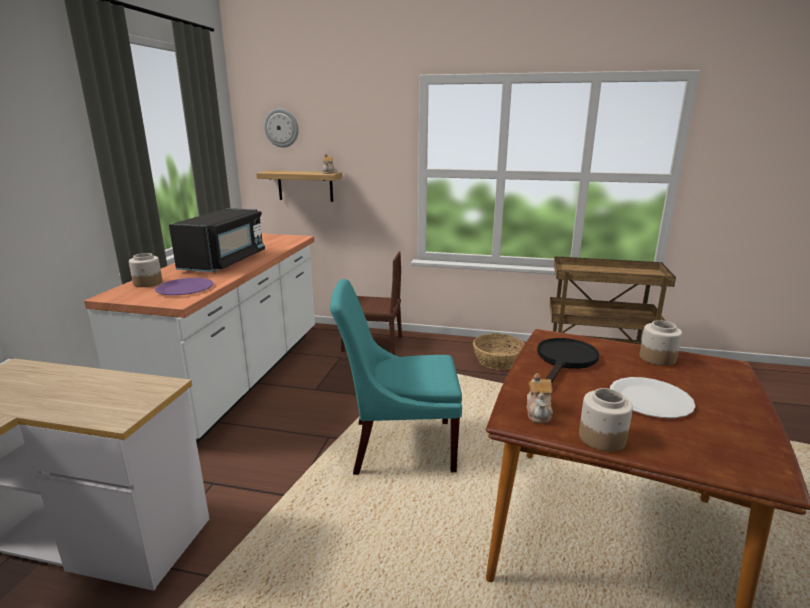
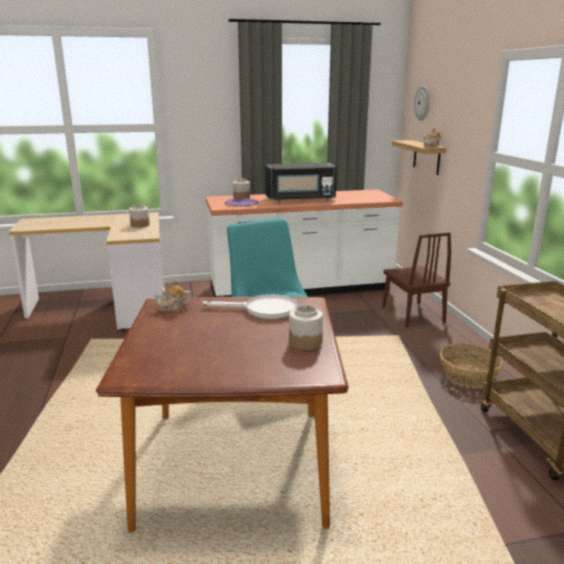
camera: 65 degrees right, 0 degrees up
(565, 361) = (263, 310): black frying pan -> white frying pan
(601, 438) = (150, 326): jar -> jar (140, 225)
(650, 399) = (217, 340): white plate -> none

